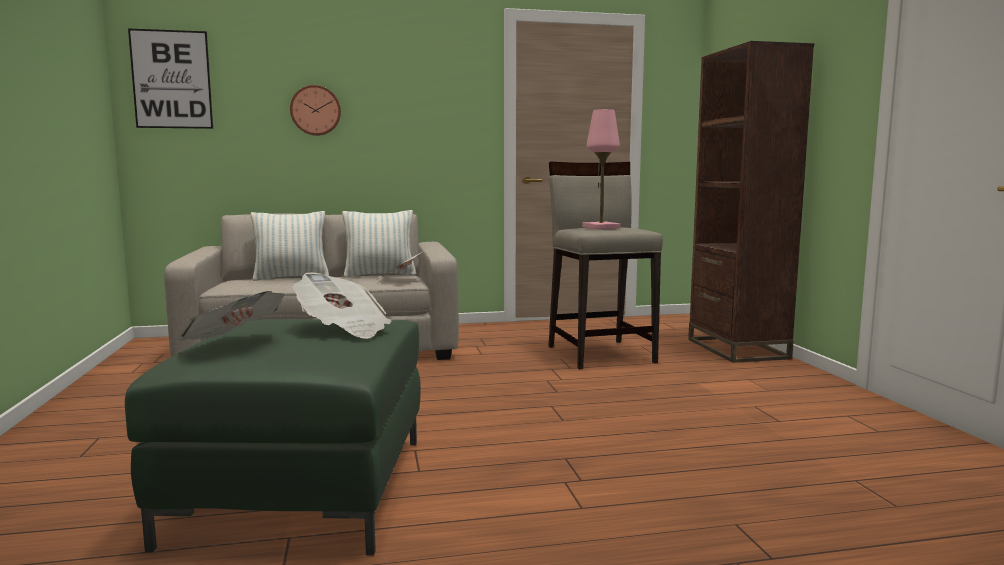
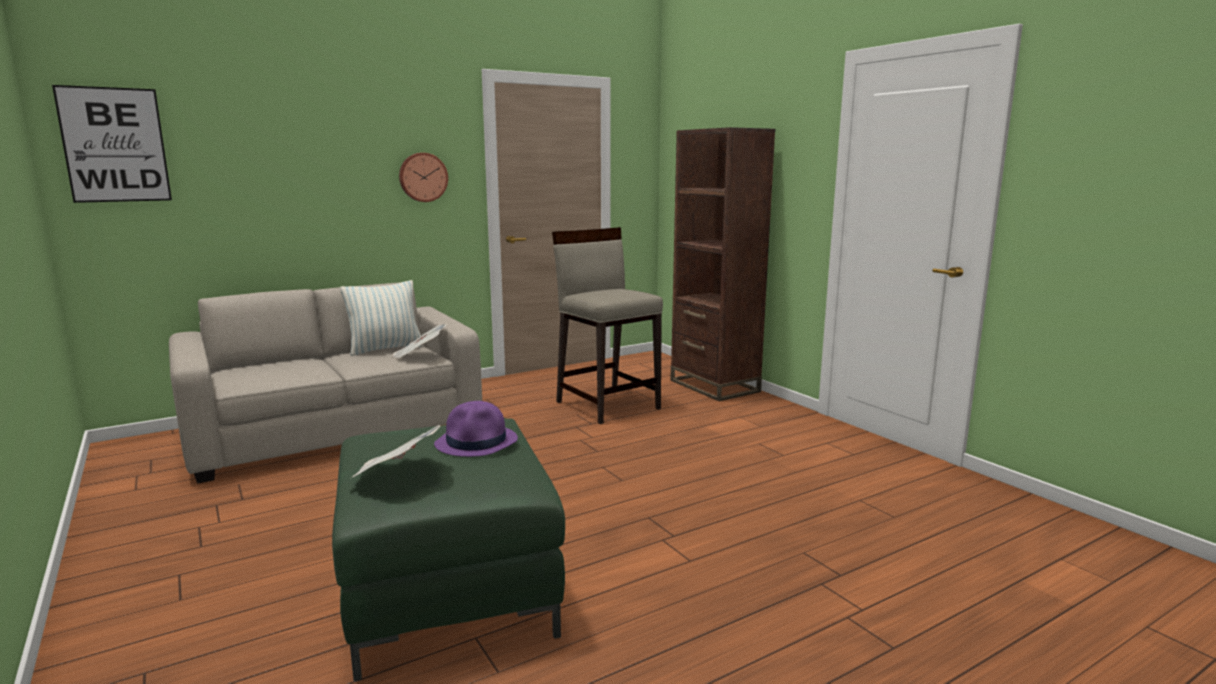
camera: 20 degrees left, 5 degrees up
(291, 278) = (292, 361): pillow -> none
(315, 110) = (291, 176): wall clock -> wall clock (423, 177)
(344, 330) = (477, 442): newspaper -> purple hat
(601, 227) = (608, 293): pink table lamp -> none

